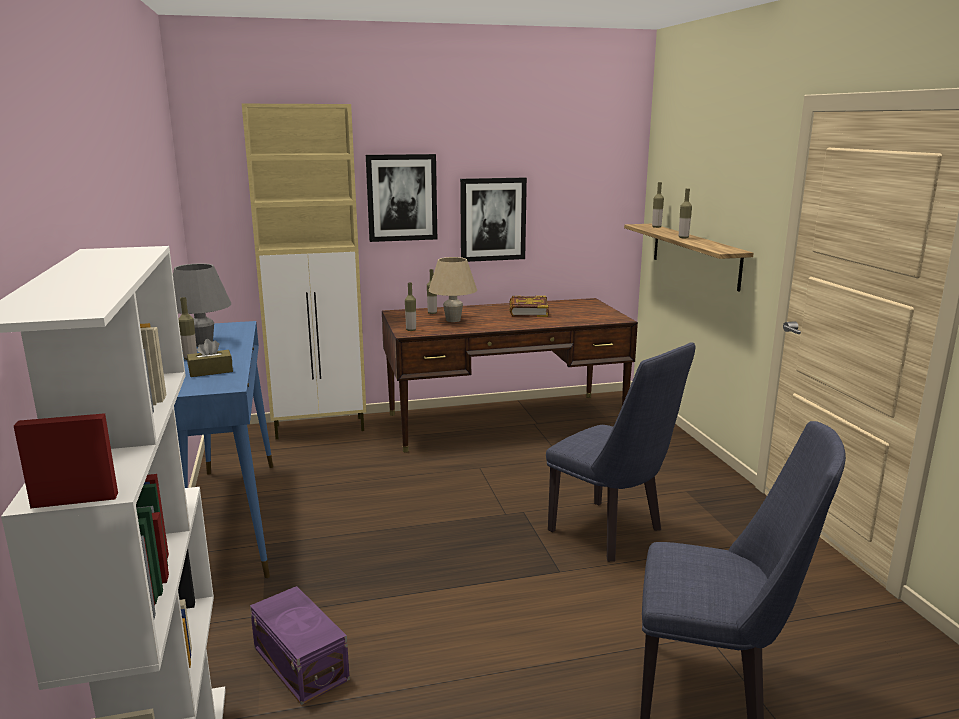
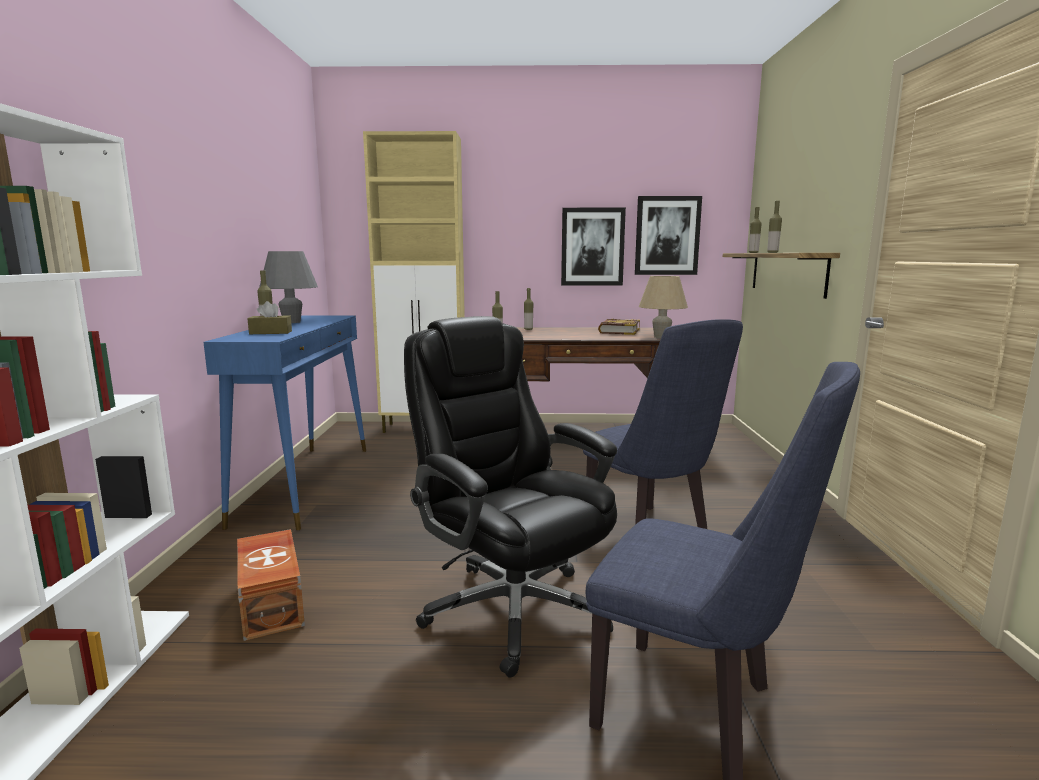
camera: 15 degrees right, 5 degrees down
(301, 661) = (273, 602): purple storage box -> brown storage box
(402, 197) = (508, 224): picture -> picture (667, 236)
(453, 320) = (542, 333): beige table lamp -> beige table lamp (661, 337)
(527, 628) = (512, 608): none -> black office chair

